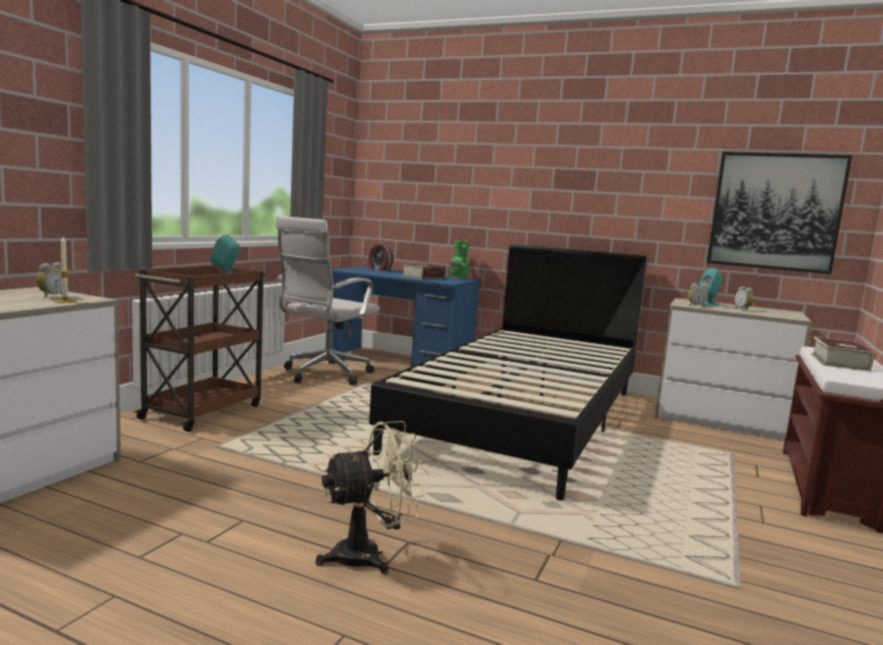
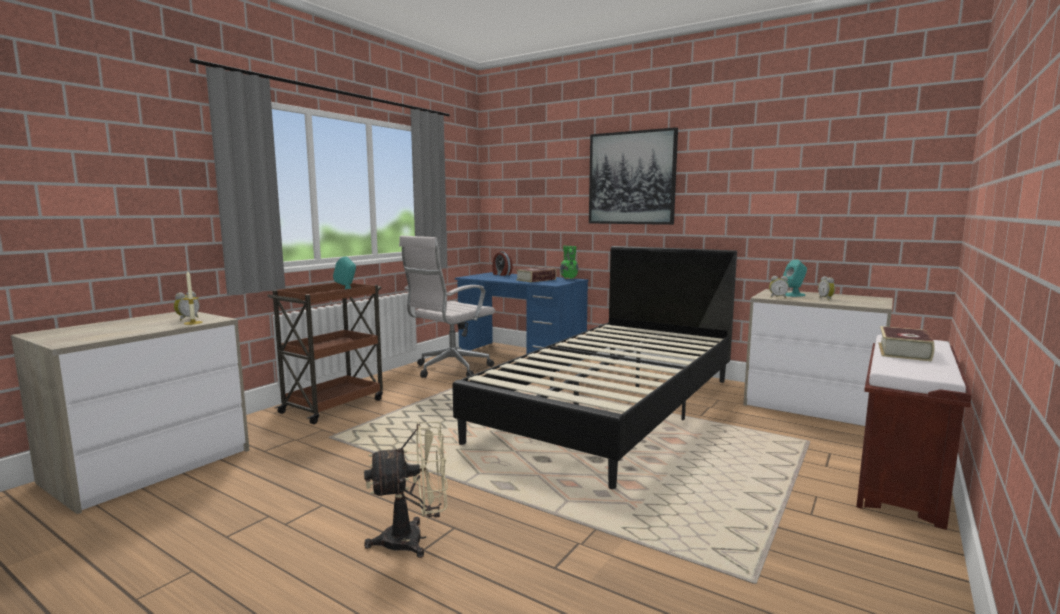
camera: 10 degrees right, 0 degrees up
(775, 212) = (860, 201): picture -> picture (631, 178)

